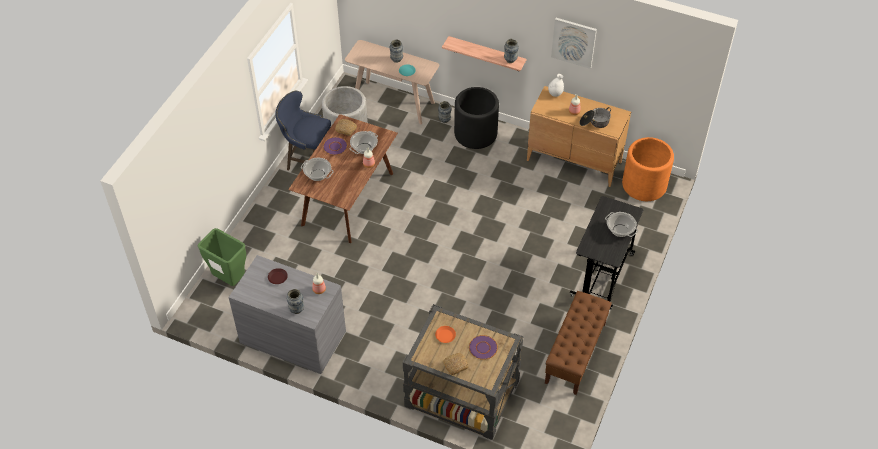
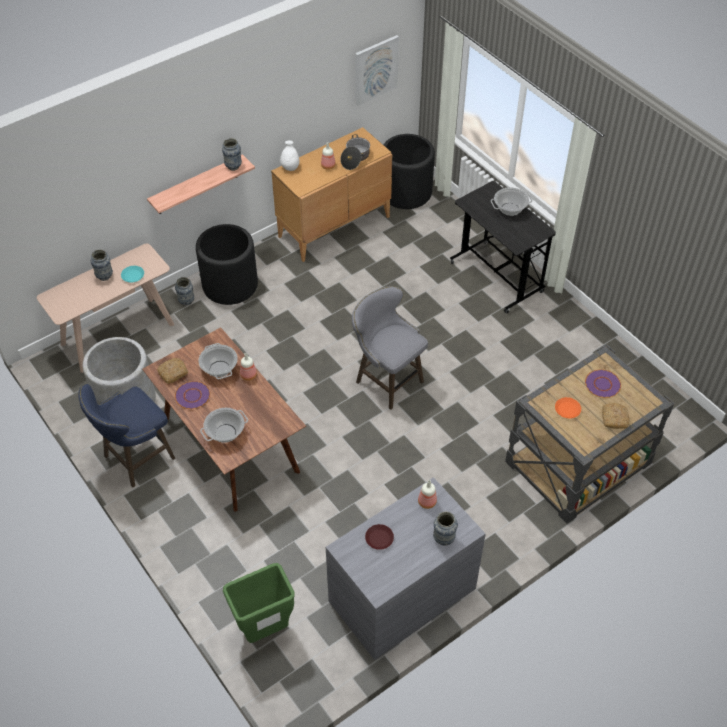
camera: 60 degrees left, 0 degrees up
(456, 254) = (387, 380): none -> grey stool
(573, 42) = (289, 91): picture -> picture (375, 70)
(575, 353) = (581, 344): brown bench -> none
(644, 185) = (406, 192): orange planter -> black planter

